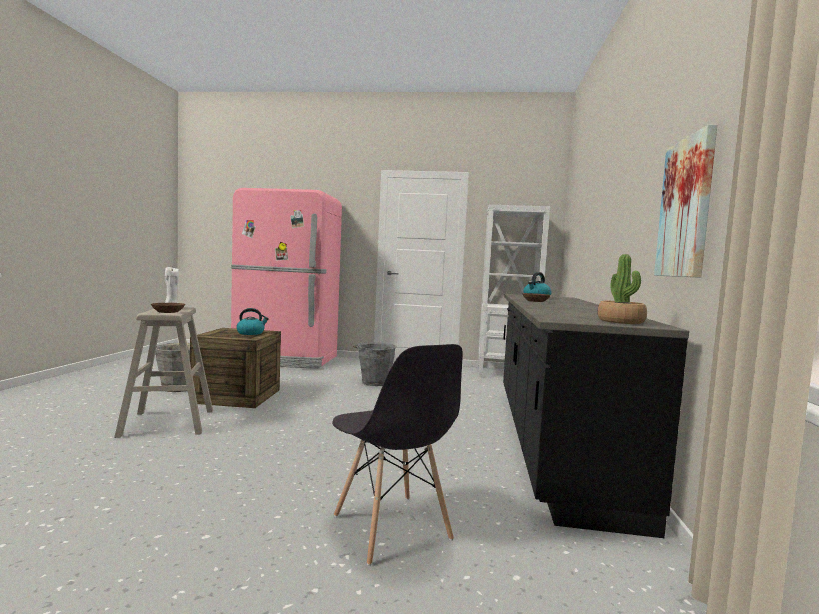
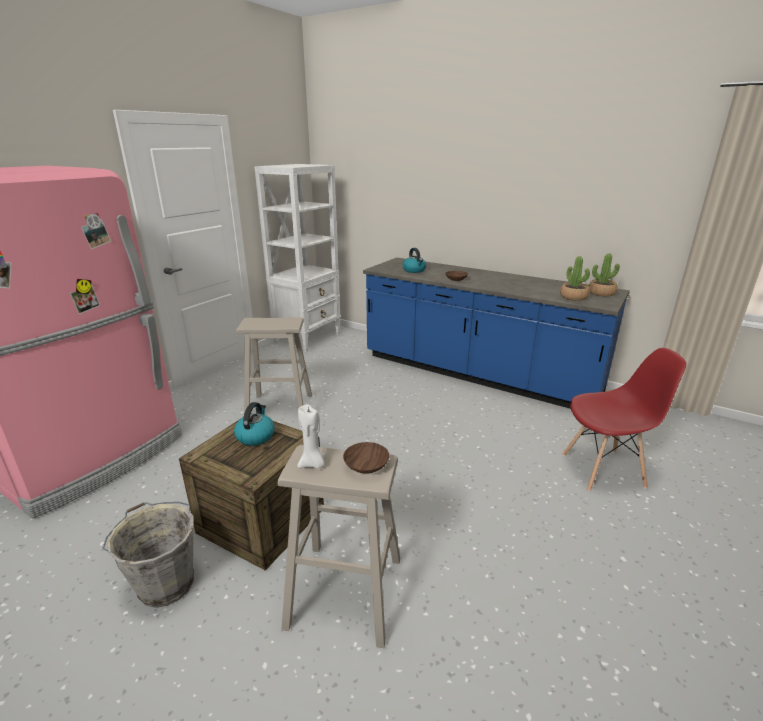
camera: 65 degrees left, 20 degrees up
(374, 382) = (280, 409): grey bucket -> beige stool
(391, 528) = (603, 470): grey chair -> red chair
(552, 441) = (477, 374): black counter -> blue counter
(564, 315) = (573, 297): none -> potted plant
(686, 208) = (609, 217): picture -> none

